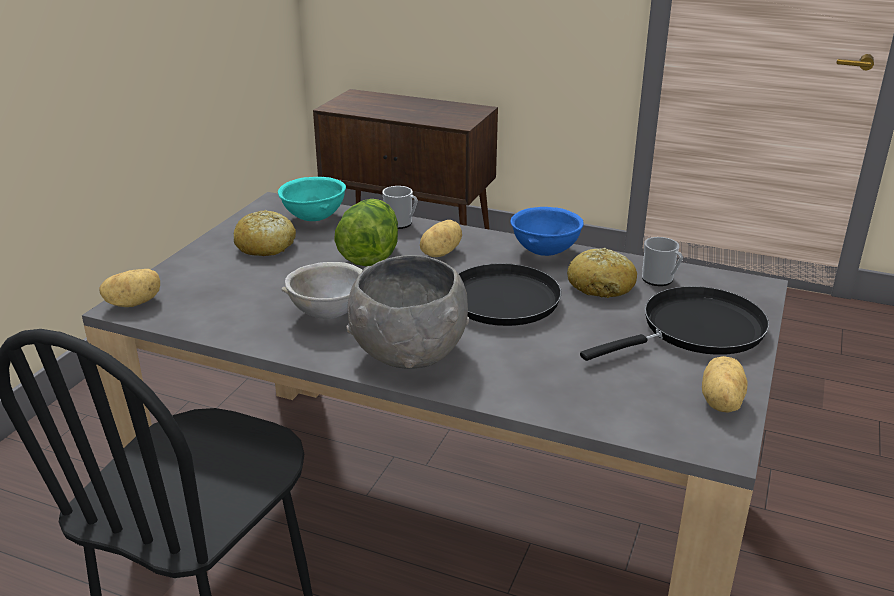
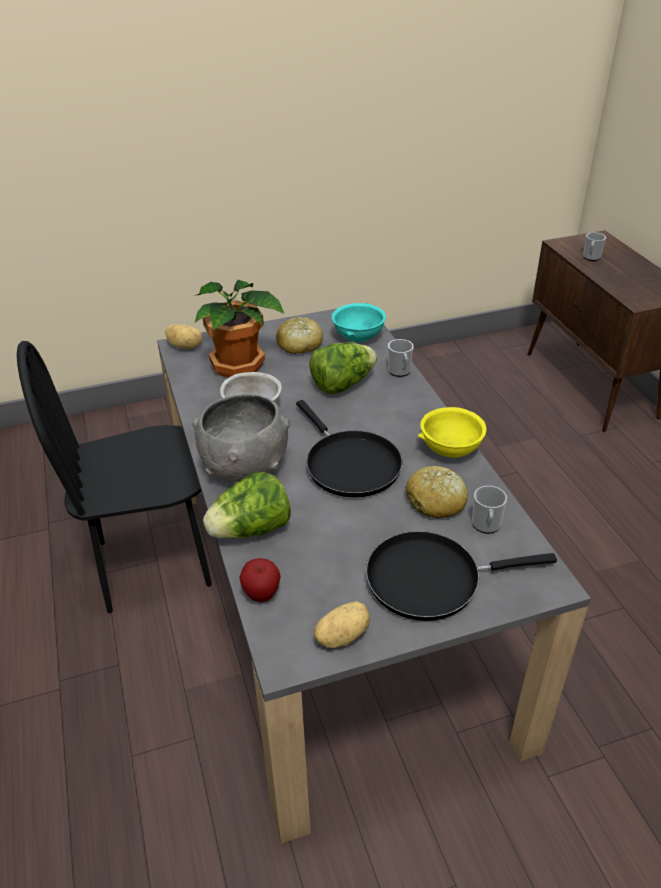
camera: 50 degrees right, 10 degrees up
(236, 289) = (239, 366): none -> potted plant
(374, 108) = (591, 258): none -> mug
(439, 253) = (383, 408): potato -> none
(514, 390) = (251, 530): none -> lettuce
(544, 252) = (449, 450): blue bowl -> yellow bowl
(617, 422) = (261, 594): none -> apple
(695, 330) = (431, 579): black frying pan -> black frying pan turned 150 degrees clockwise

